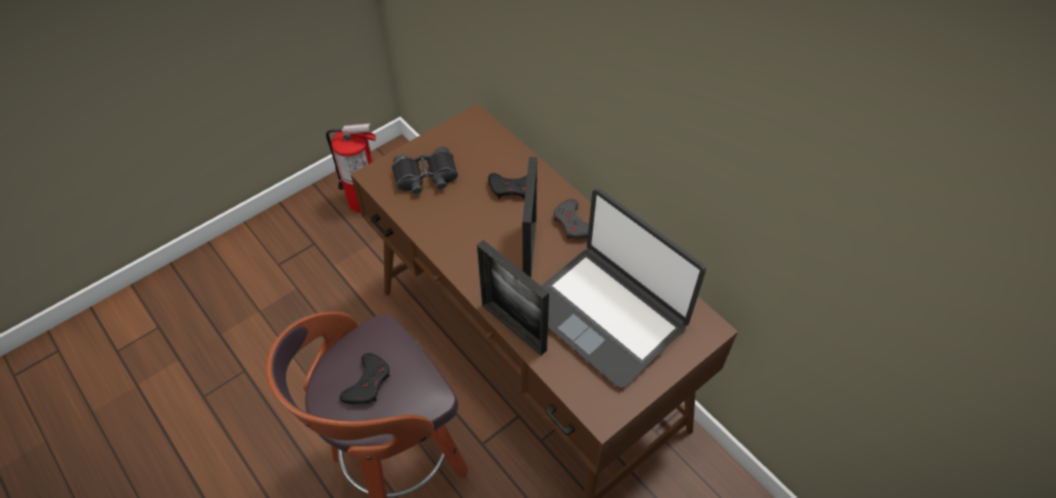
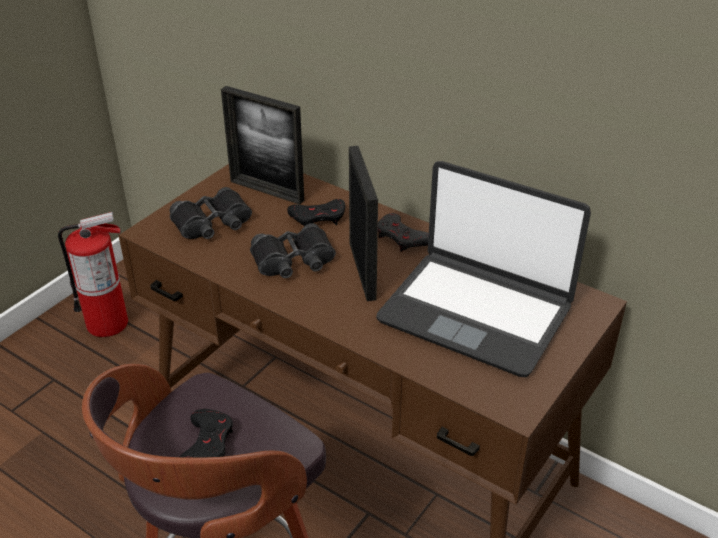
camera: 15 degrees left, 15 degrees down
(478, 230) = (293, 261): none -> black binoculars
(513, 327) = (373, 344): picture frame -> picture frame (267, 191)

